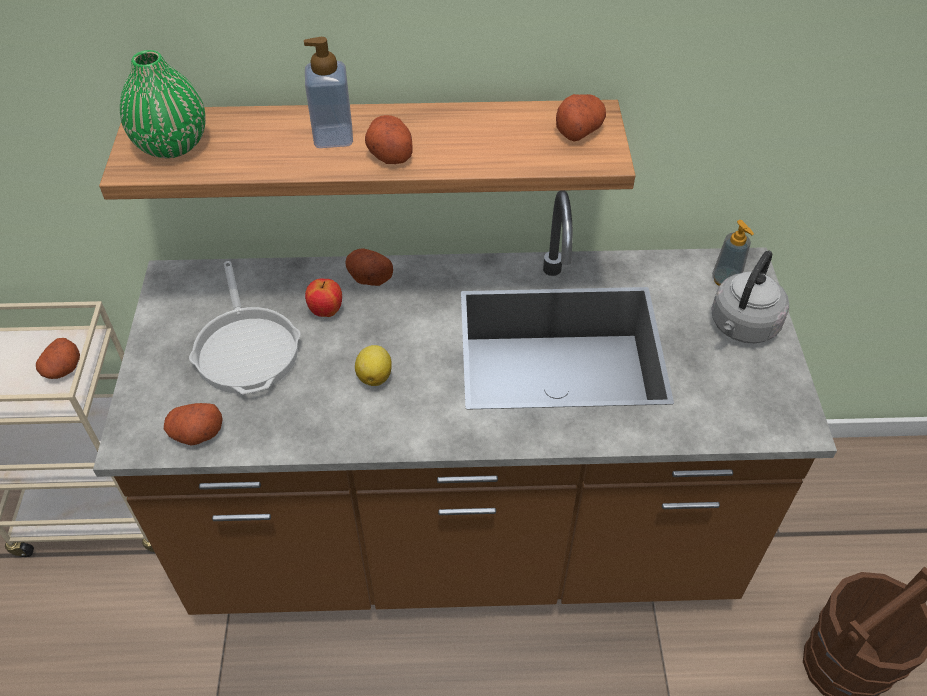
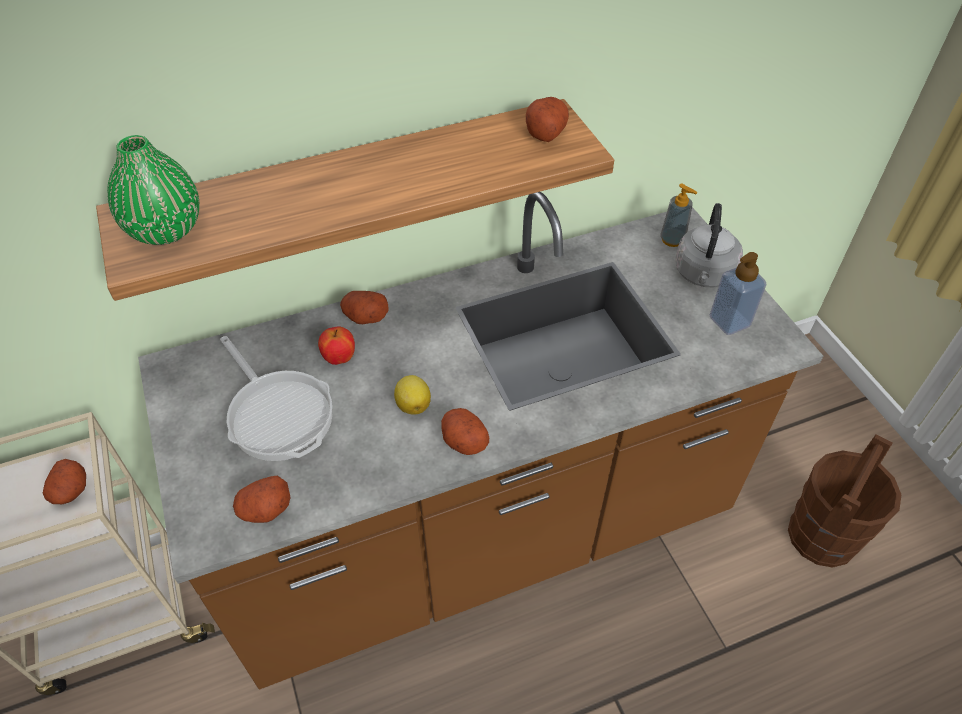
camera: 20 degrees left, 0 degrees up
(333, 137) = (325, 186): soap dispenser -> soap dispenser (729, 321)
(389, 153) = (387, 189): potato -> potato (463, 440)

